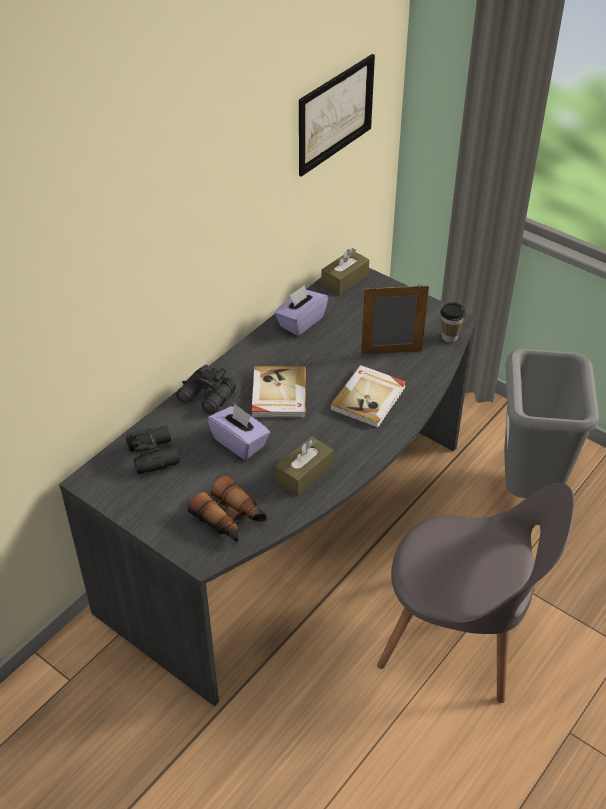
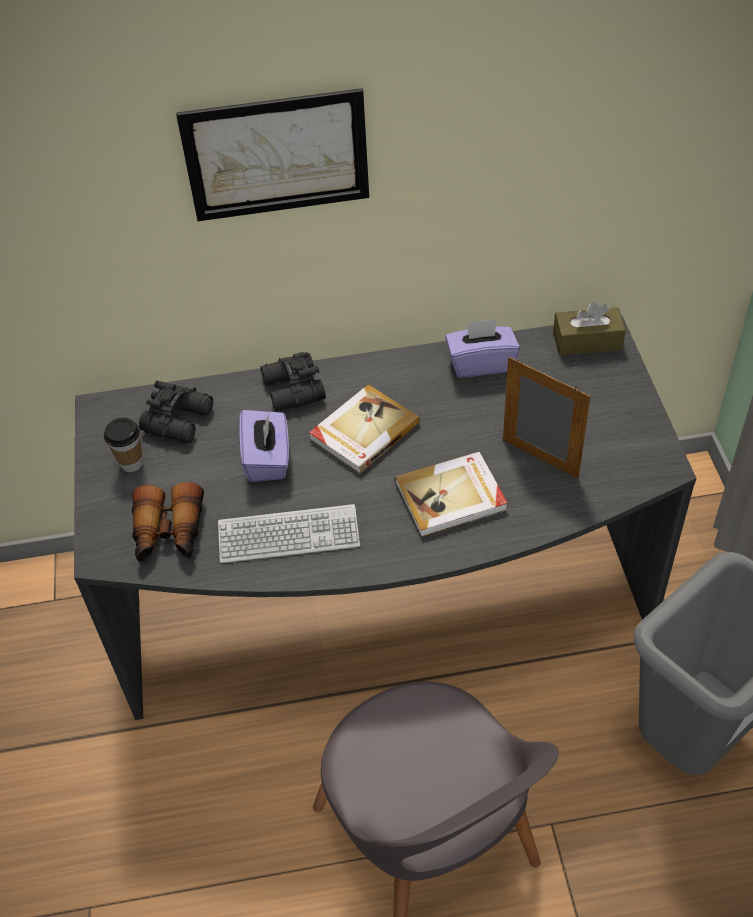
camera: 45 degrees right, 5 degrees up
(304, 473) = (288, 535): brown tissue box -> keyboard
(335, 114) = (628, 110): picture -> picture (276, 155)
(449, 337) = (631, 482): cup -> cup (131, 463)

